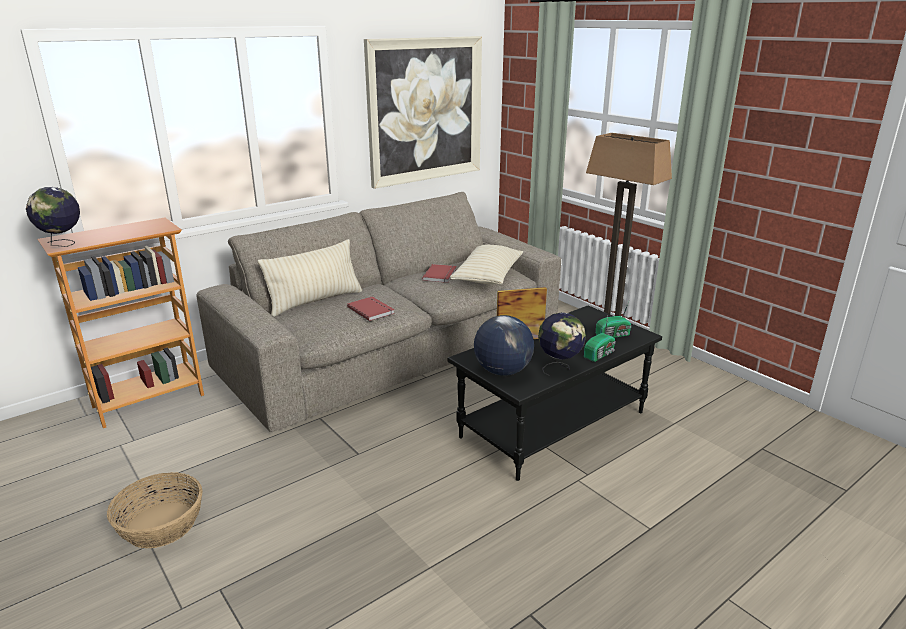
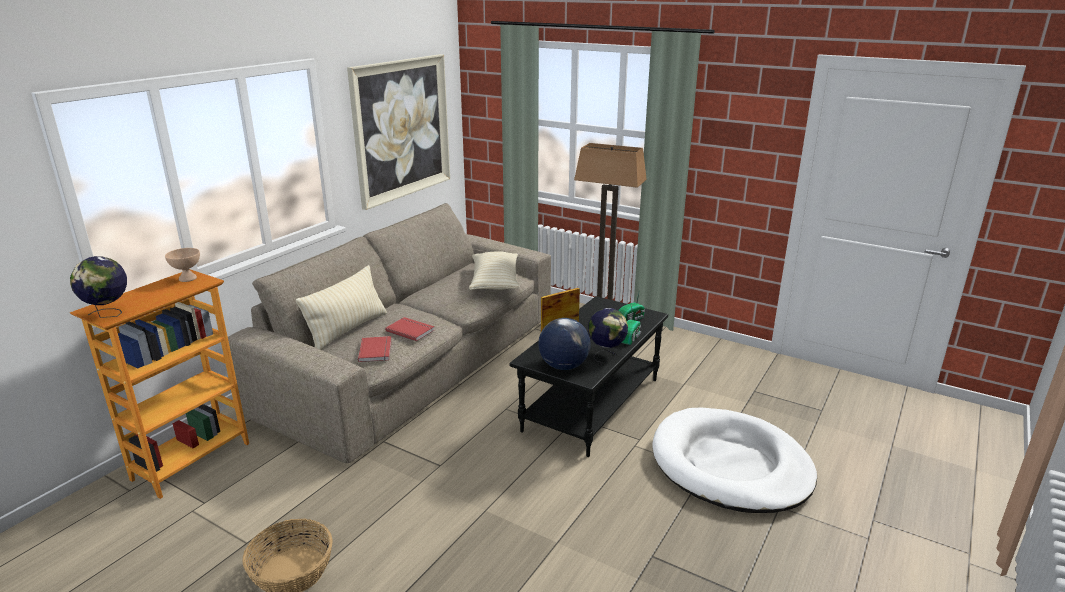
camera: 20 degrees left, 0 degrees up
(154, 224) = (187, 278): none -> beige bowl
(441, 275) = (451, 286): red book -> red book (377, 350)
(686, 530) = (730, 465): none -> white dog bed

